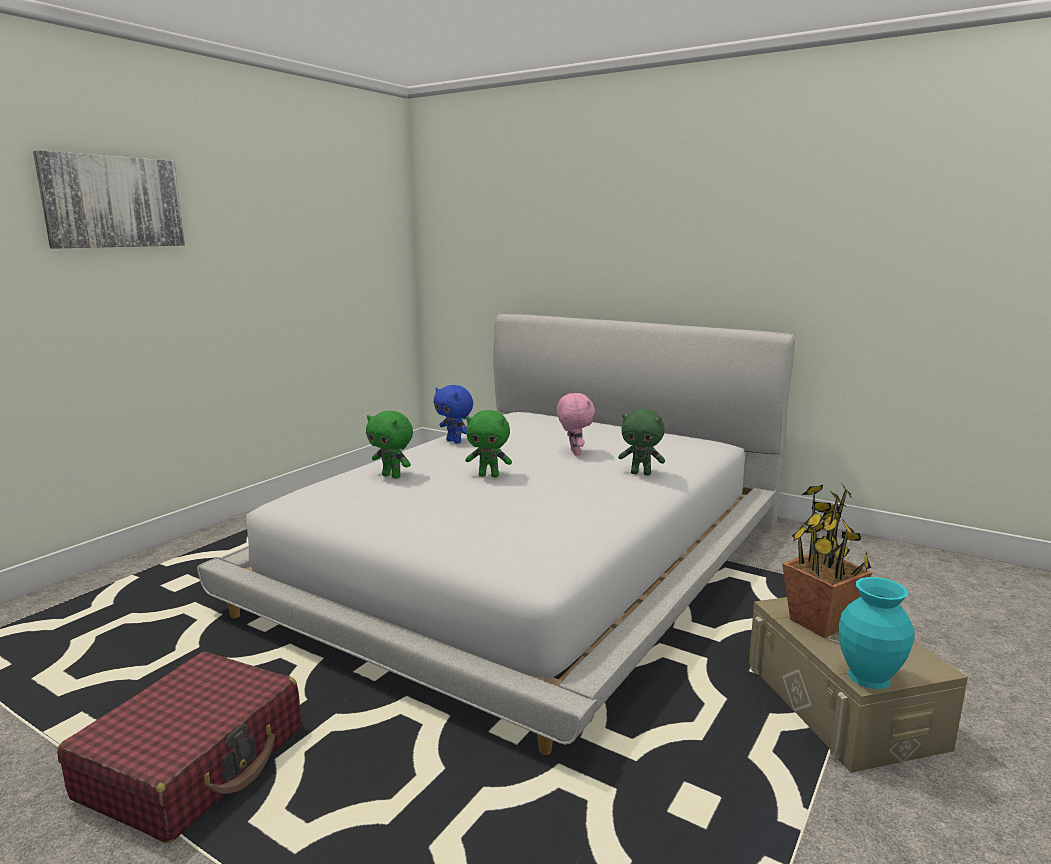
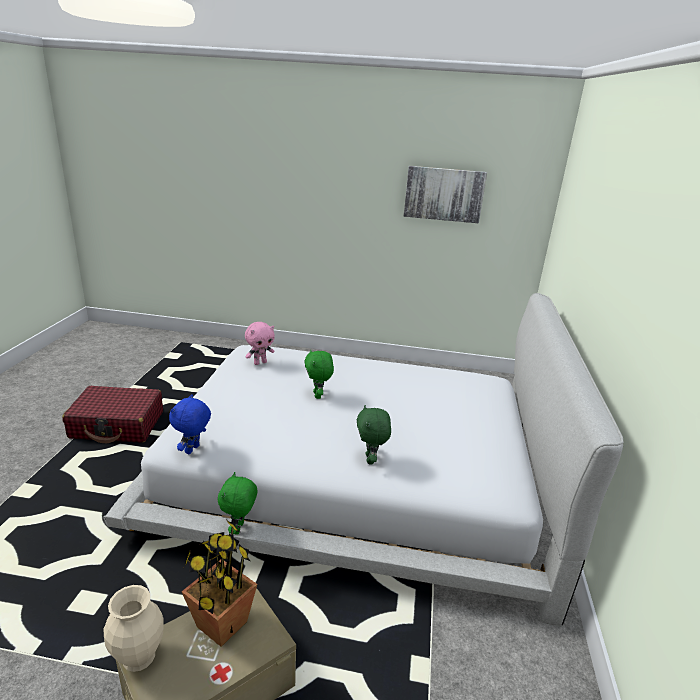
camera: 65 degrees right, 10 degrees up
(113, 202) = (301, 160): picture -> picture (444, 194)
(392, 476) = (297, 365): green plush toy -> green plush toy (239, 528)
(455, 441) = (383, 369): blue plush toy -> blue plush toy (193, 450)
(574, 453) = (396, 420): pink plush toy -> pink plush toy (260, 362)
(867, 677) = (138, 655): turquoise vase -> beige vase

